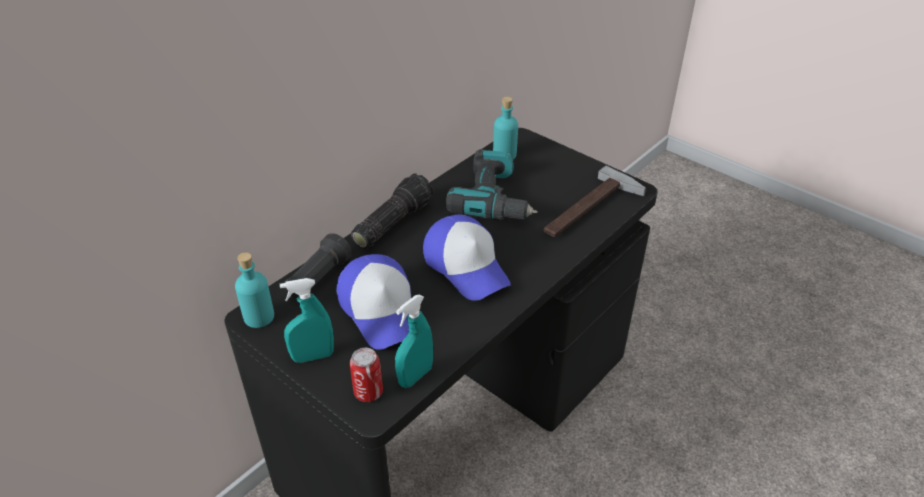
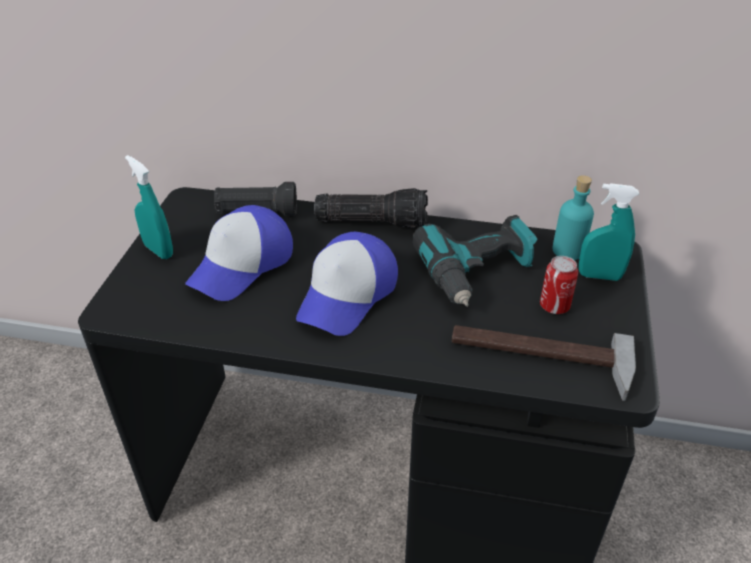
camera: 60 degrees right, 0 degrees up
(259, 317) = (189, 203): turquoise bottle -> none
(368, 392) = (131, 300): can -> can (554, 306)
(415, 376) = (166, 321): turquoise spray bottle -> turquoise spray bottle (599, 276)

